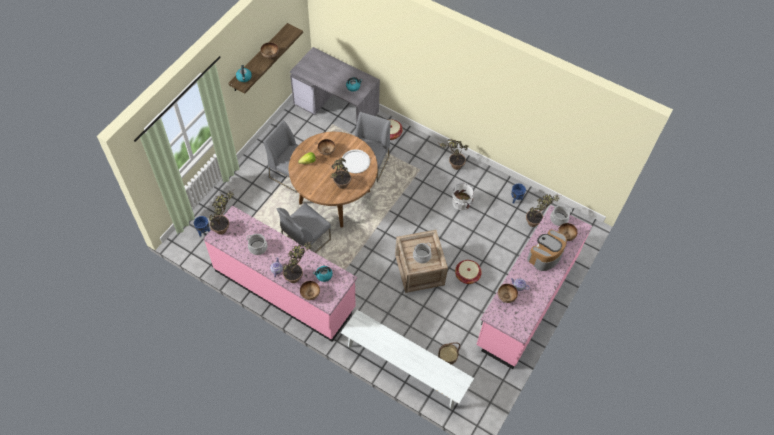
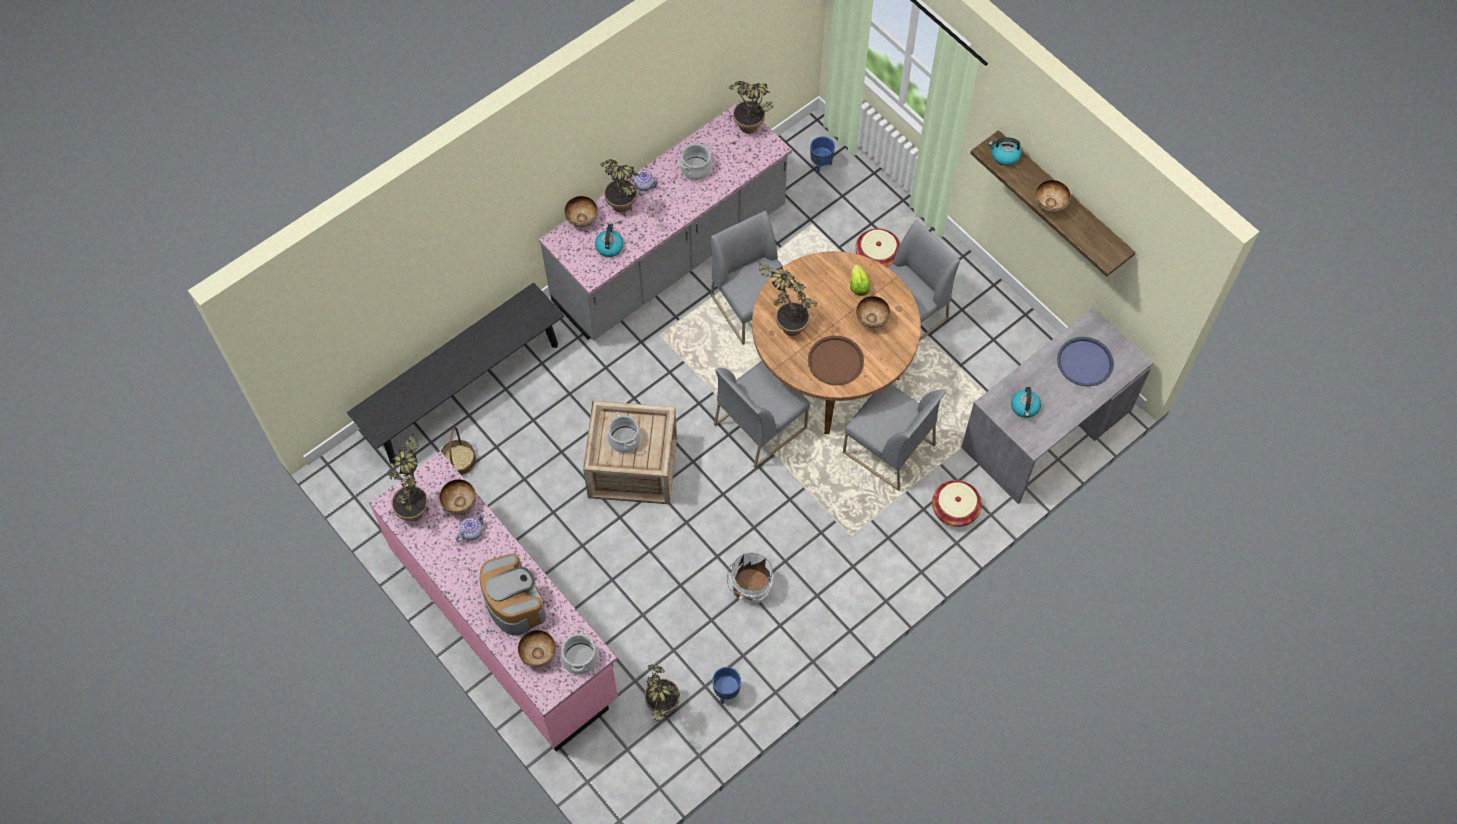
camera: 110 degrees right, 5 degrees up
(285, 289) = (670, 256): pink counter -> grey counter
(321, 70) = (1084, 362): none -> blue tray
(355, 161) = (835, 361): white tray -> brown tray
(375, 220) = (760, 425): none -> grey chair
(404, 368) = (465, 390): white bench -> black bench
(452, 165) = (842, 600): potted plant -> potted plant (416, 504)
(467, 275) = (593, 542): basket -> basket (877, 256)

